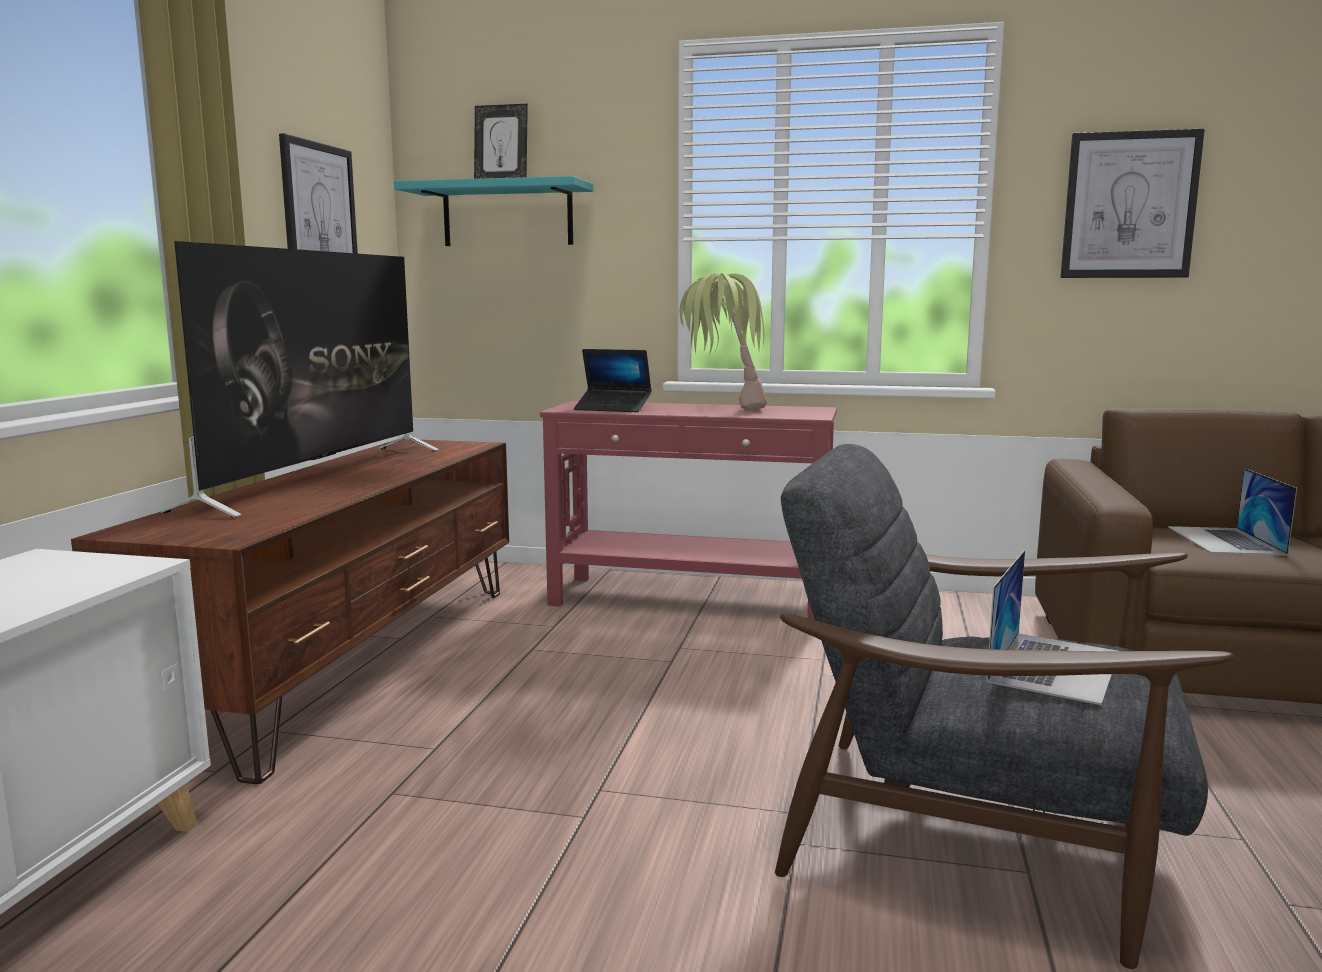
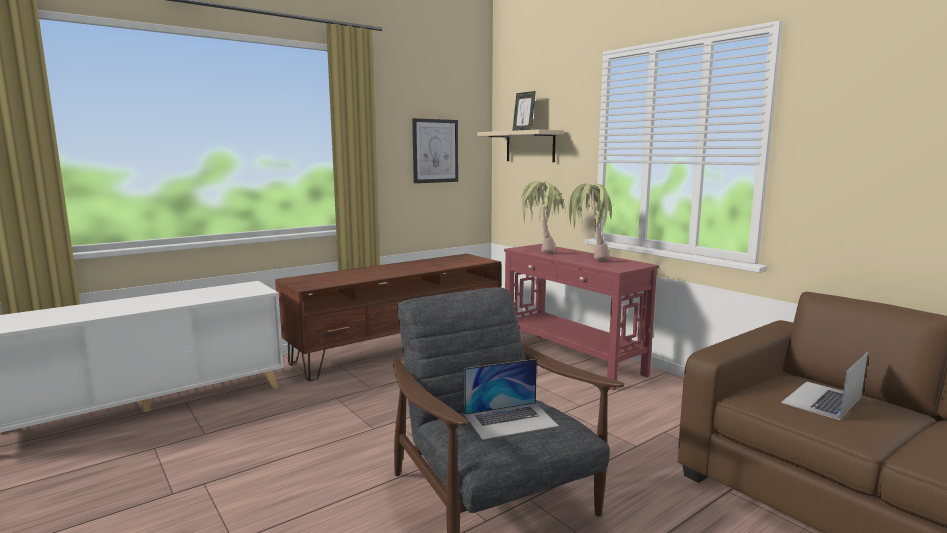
camera: 40 degrees right, 0 degrees up
(322, 476) = (393, 267): television -> none
(507, 215) = (530, 146): turquoise shelf -> beige shelf
(613, 408) = (540, 251): laptop -> potted plant
(1129, 205) = (867, 144): picture -> none

